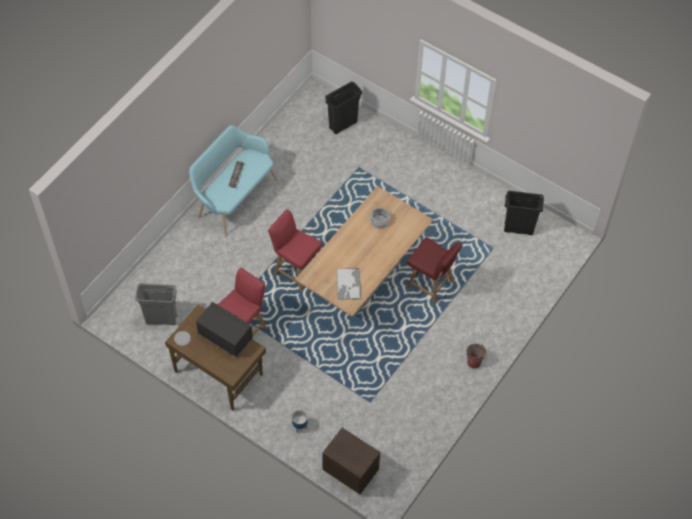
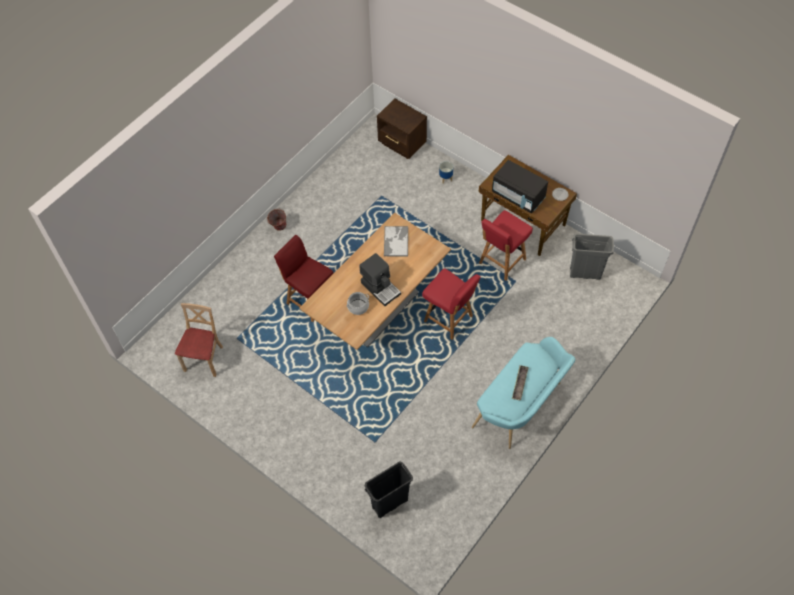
camera: 175 degrees left, 0 degrees up
(360, 239) = (381, 288): none -> coffee machine
(518, 229) = (204, 359): black trash can -> beige chair

